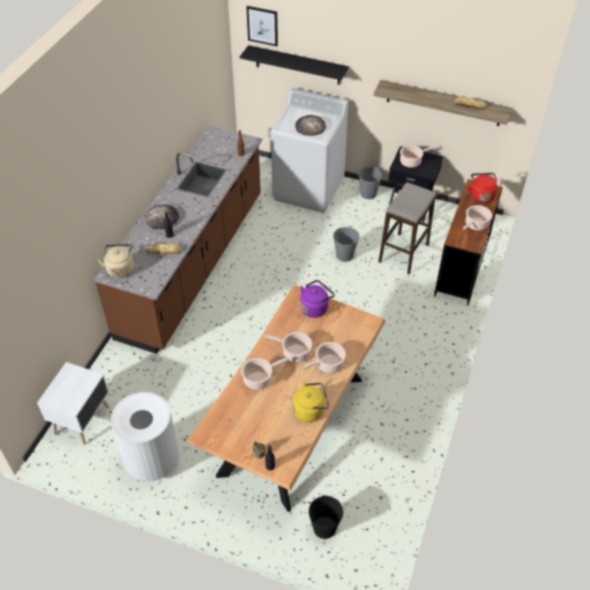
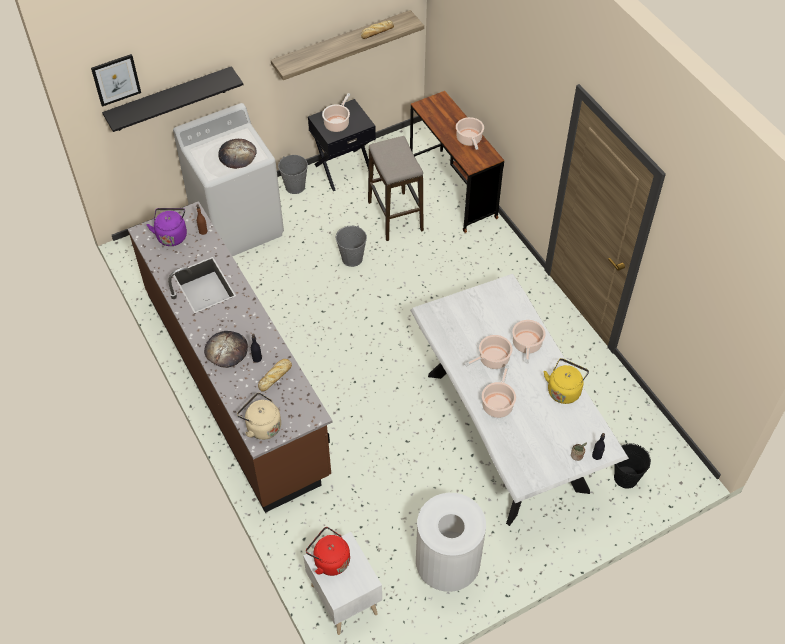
camera: 50 degrees left, 5 degrees up
(292, 426) = (506, 431): brown dining table -> white dining table
(315, 308) = (455, 311): purple kettle -> purple kettle (172, 235)
(481, 195) = (440, 111): red kettle -> red kettle (329, 560)

